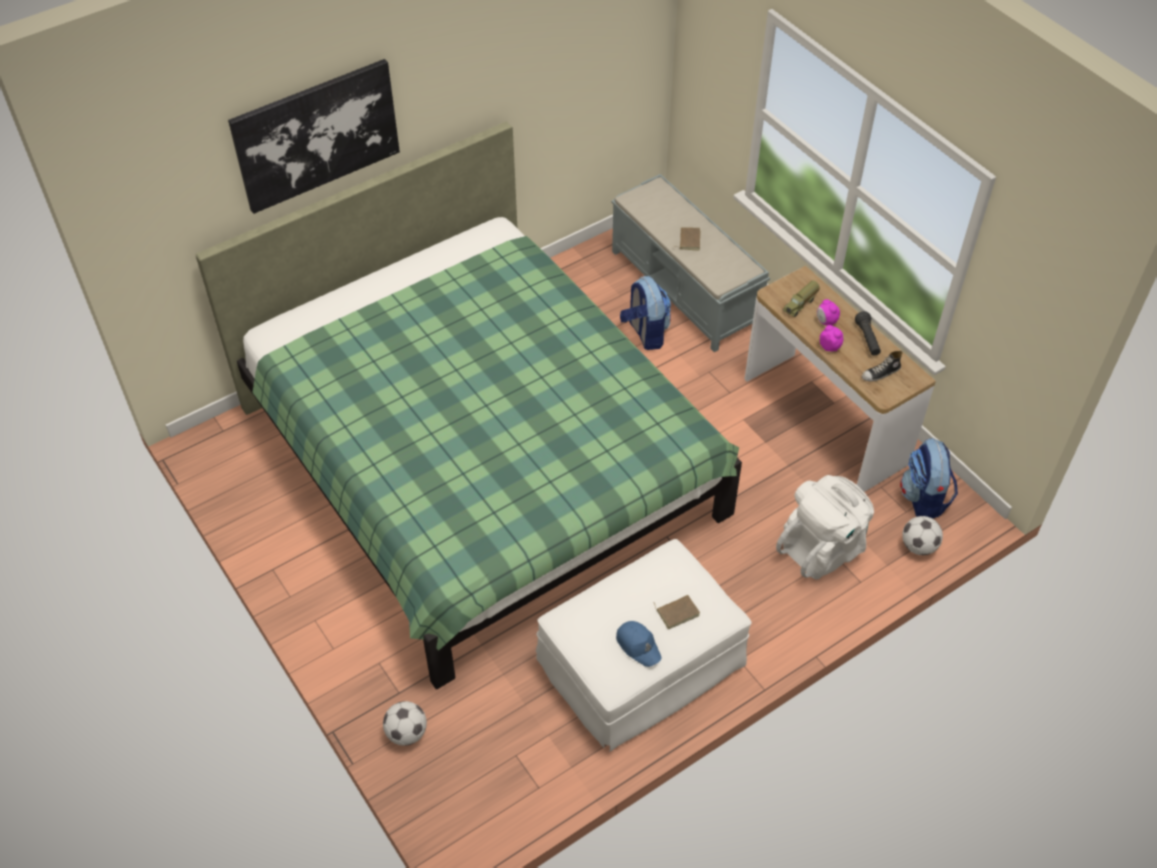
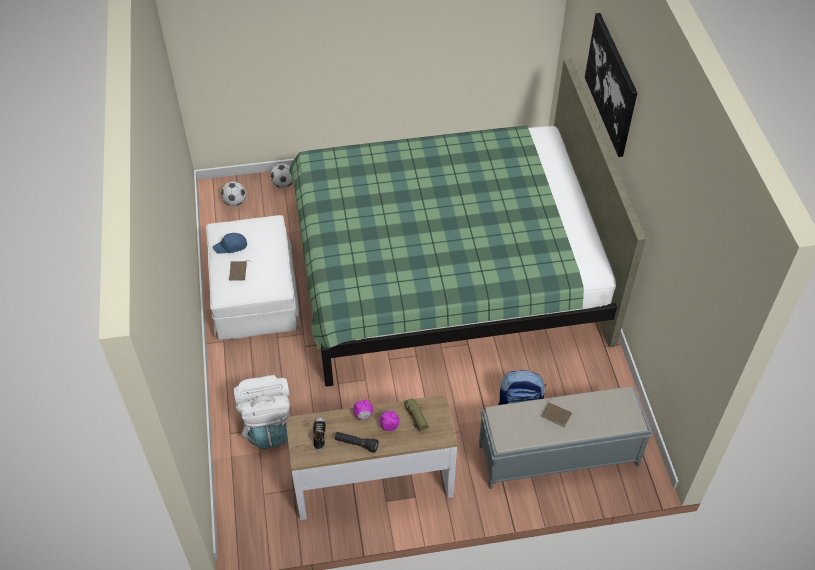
camera: 115 degrees right, 0 degrees up
(918, 546) = (232, 484): football -> football (235, 202)
(923, 499) = (266, 512): backpack -> none

